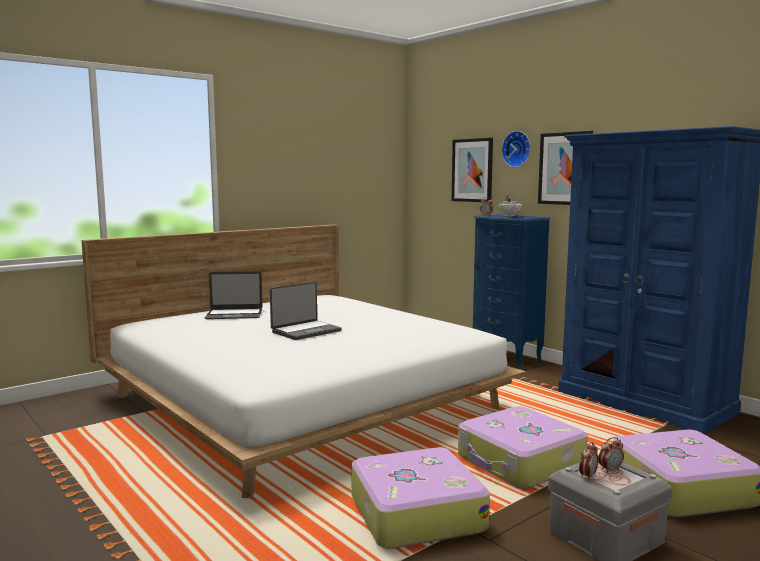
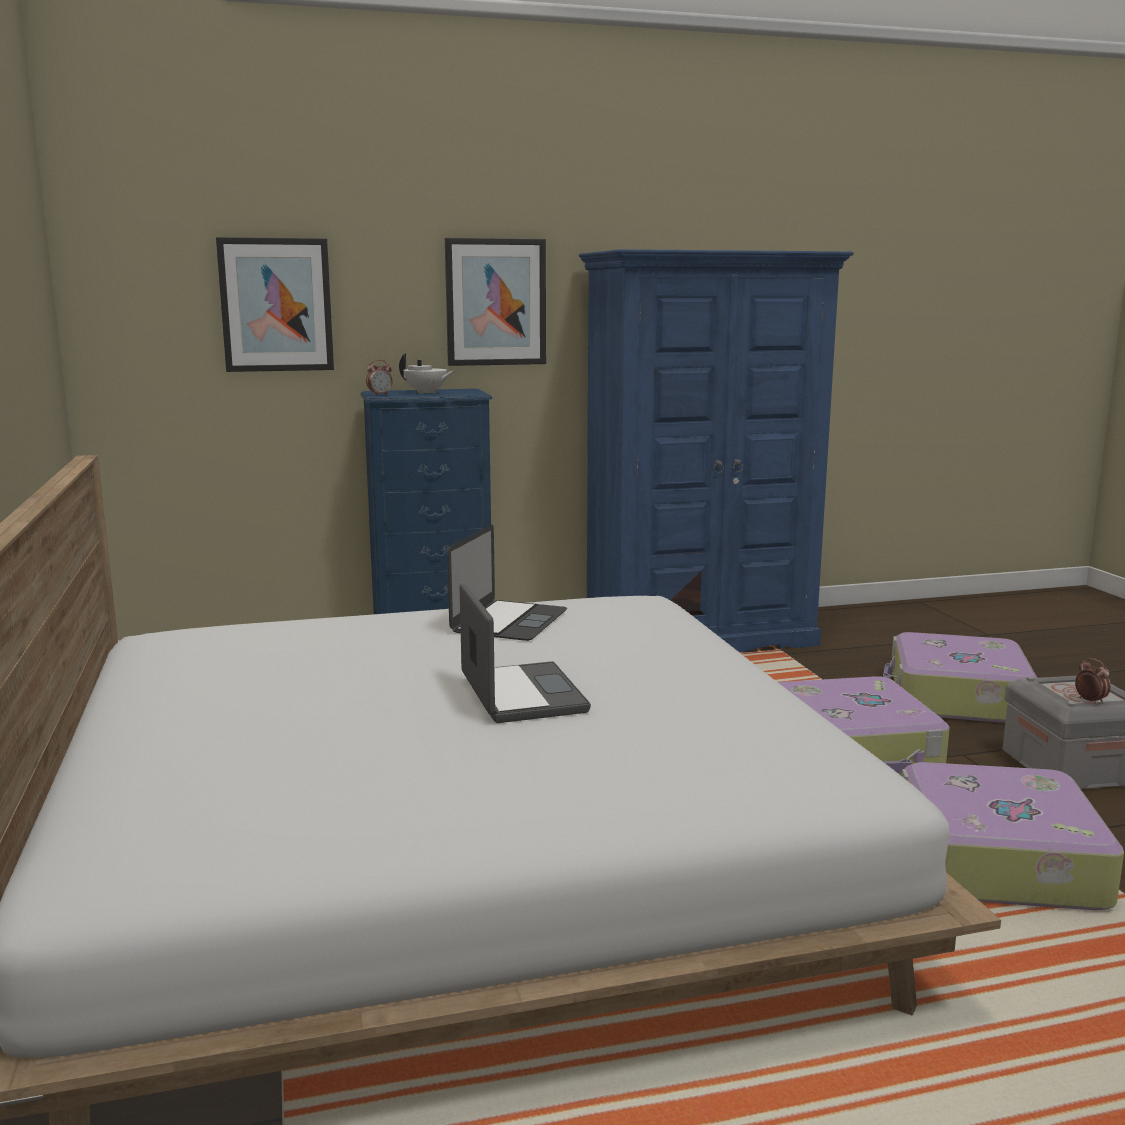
camera: 65 degrees left, 5 degrees up
(234, 314) = (237, 739): laptop -> laptop (509, 621)
(517, 149) = (390, 264): wall clock -> none
(610, 470) = (1067, 688): alarm clock -> none

